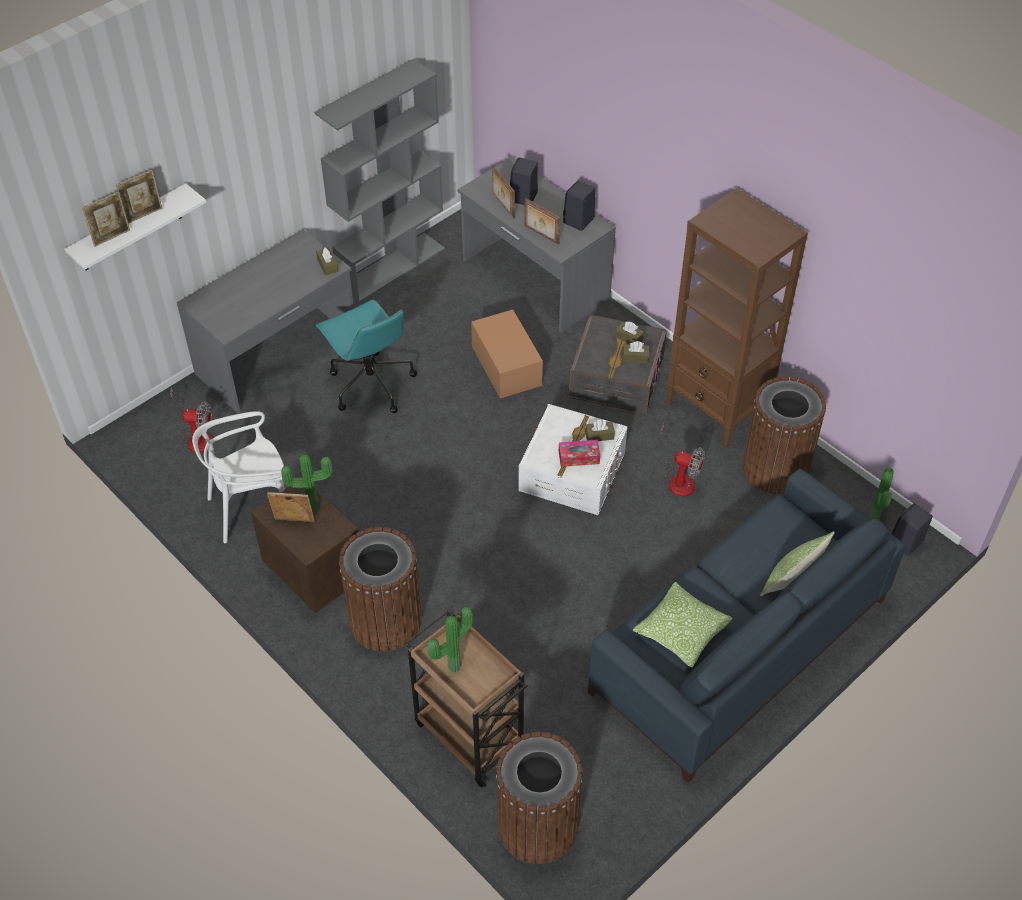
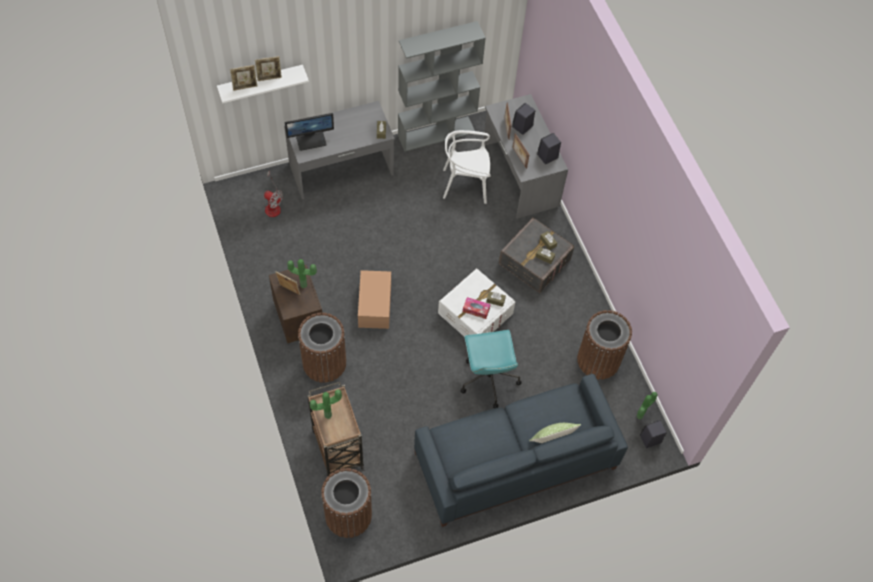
camera: 20 degrees right, 10 degrees up
(228, 309) = (311, 140): none -> monitor
(253, 508) = (283, 264): white chair -> white chair (465, 184)
(370, 384) = (386, 209): turquoise office chair -> turquoise office chair (488, 379)
(506, 366) = (472, 228): cardboard box -> cardboard box (374, 305)
(678, 478) = (536, 343): fan -> none
(681, 631) = (472, 443): pillow -> none
(717, 410) = (584, 308): brown bookcase -> none

